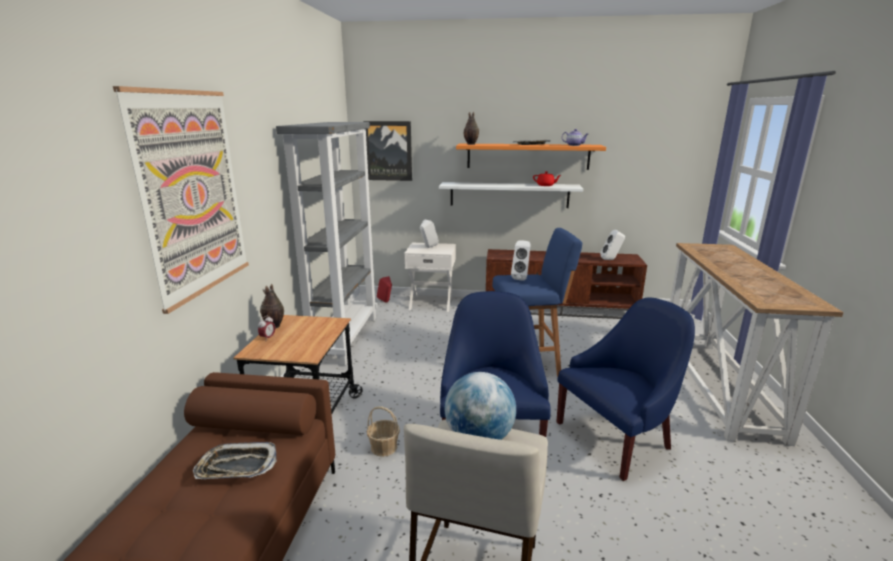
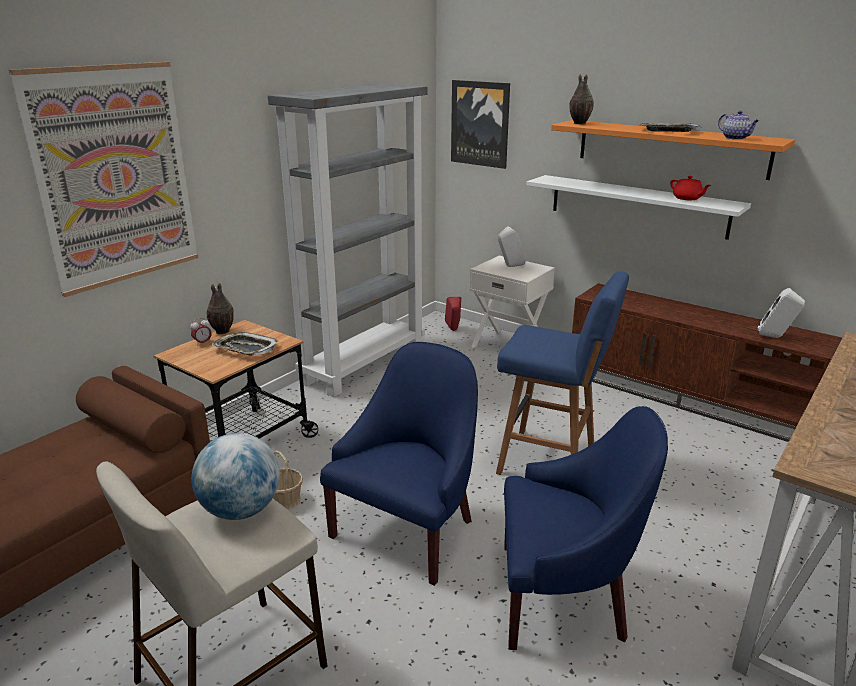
camera: 30 degrees right, 5 degrees up
(237, 466) = (78, 462): tray -> tray (245, 348)
(521, 278) = (547, 336): white speaker -> none

